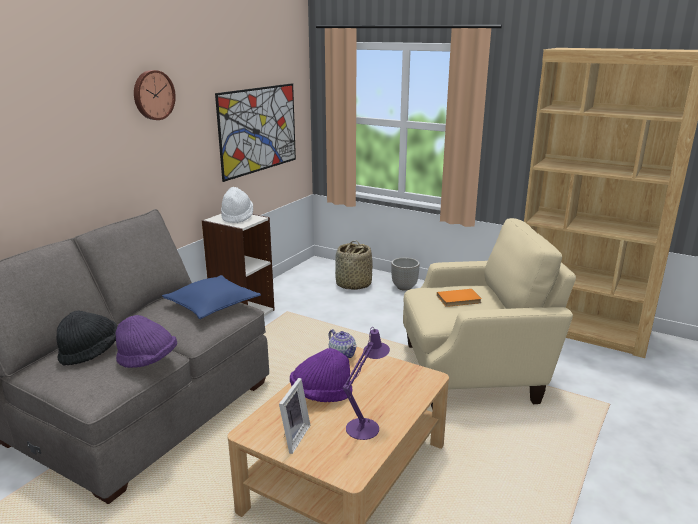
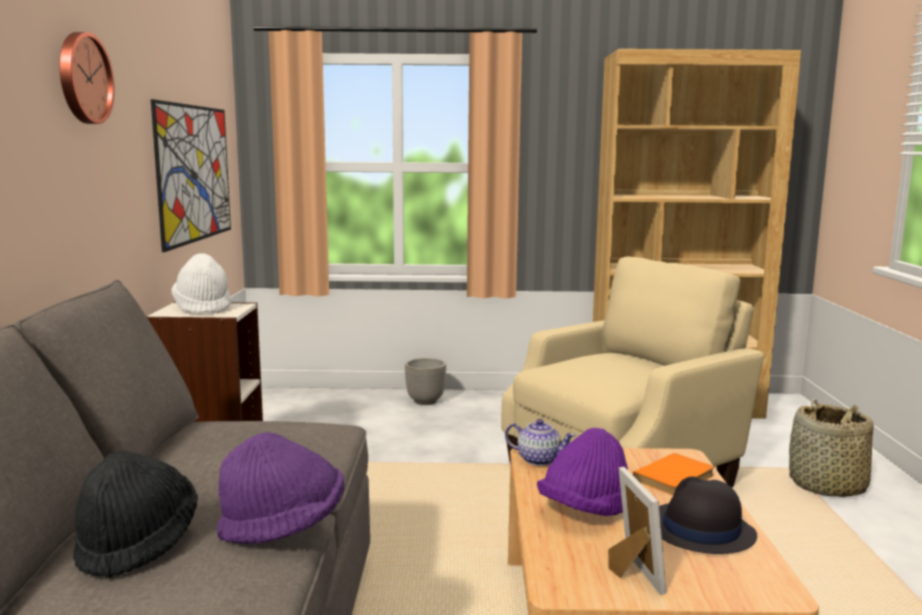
camera: 30 degrees left, 10 degrees down
(212, 305) = (283, 431): blue pillow -> none
(353, 284) = (351, 411): basket -> basket (827, 486)
(365, 426) = (699, 529): purple table lamp -> black hat
(459, 300) = (608, 367): orange book -> orange book (676, 478)

